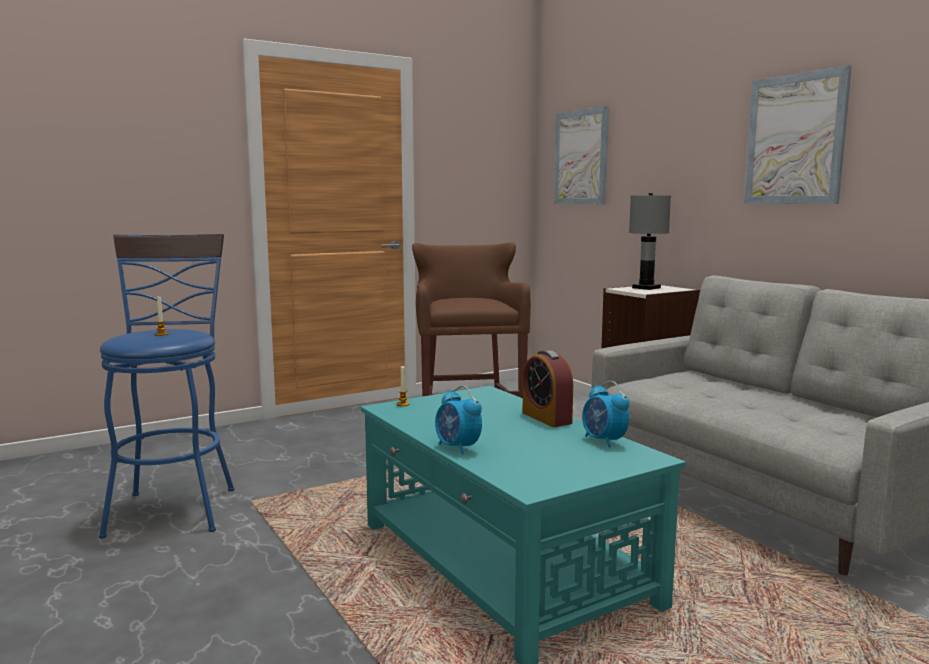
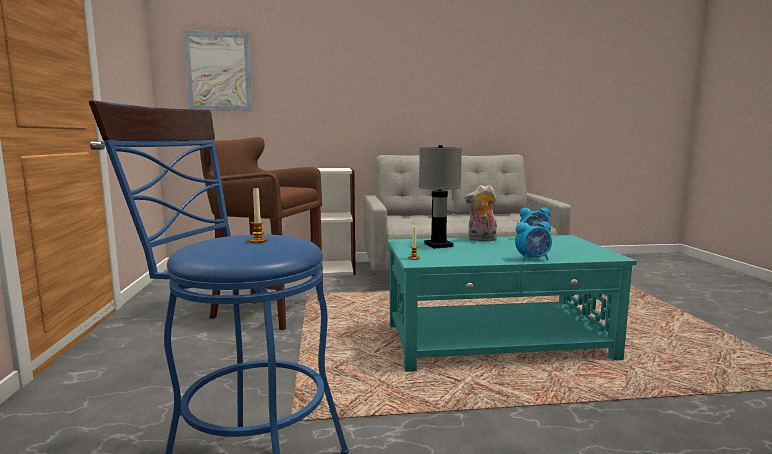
camera: 65 degrees left, 0 degrees up
(546, 418) = (481, 240): alarm clock -> plush toy
(646, 288) = (326, 169): grey table lamp -> grey table lamp (438, 245)
(795, 140) = (410, 73): picture -> none

